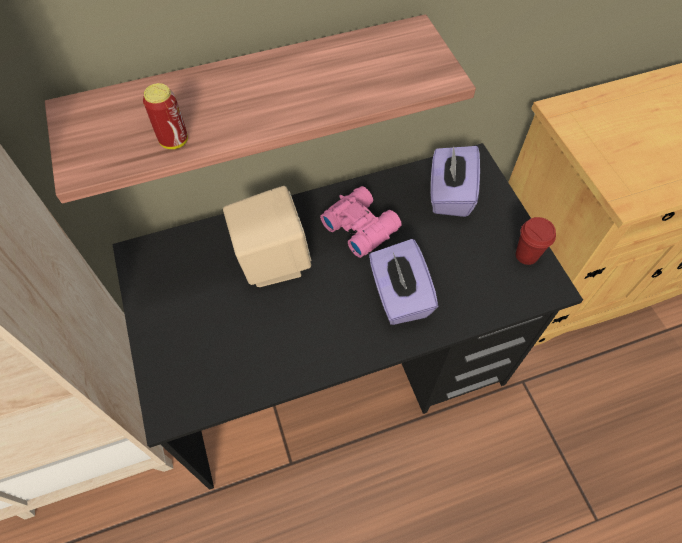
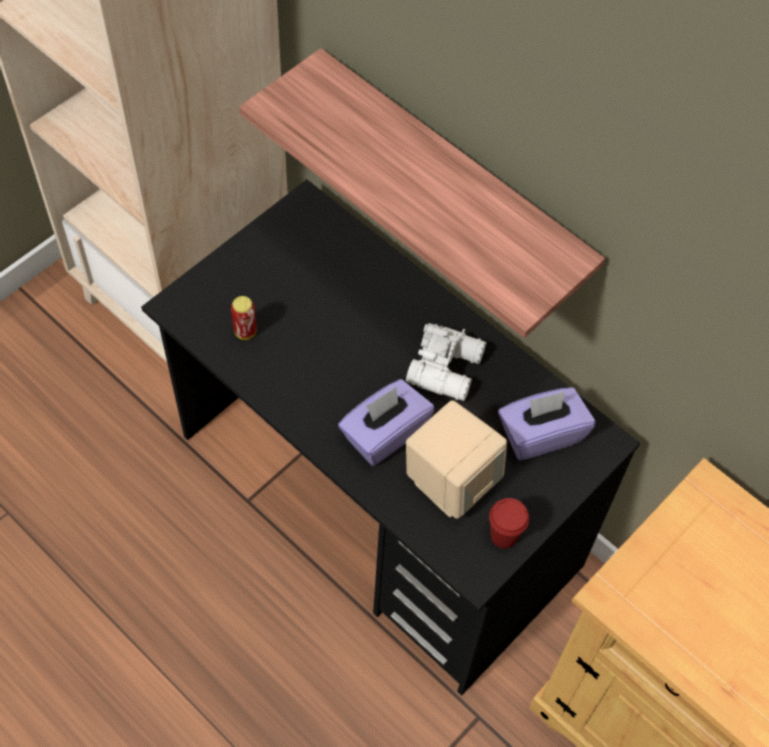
camera: 60 degrees right, 0 degrees up
(174, 141) = (328, 147): can -> can (245, 331)
(272, 261) = (361, 311): beige speaker -> beige speaker (451, 481)
(360, 225) = (447, 367): pink binoculars -> white binoculars

